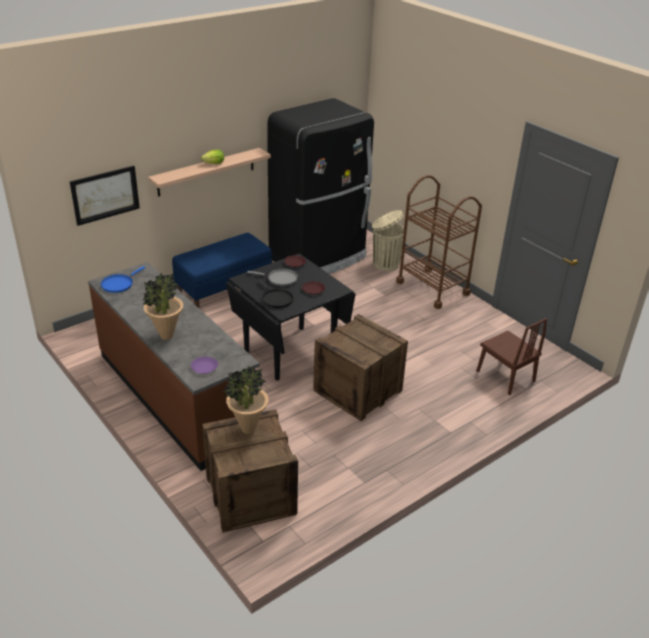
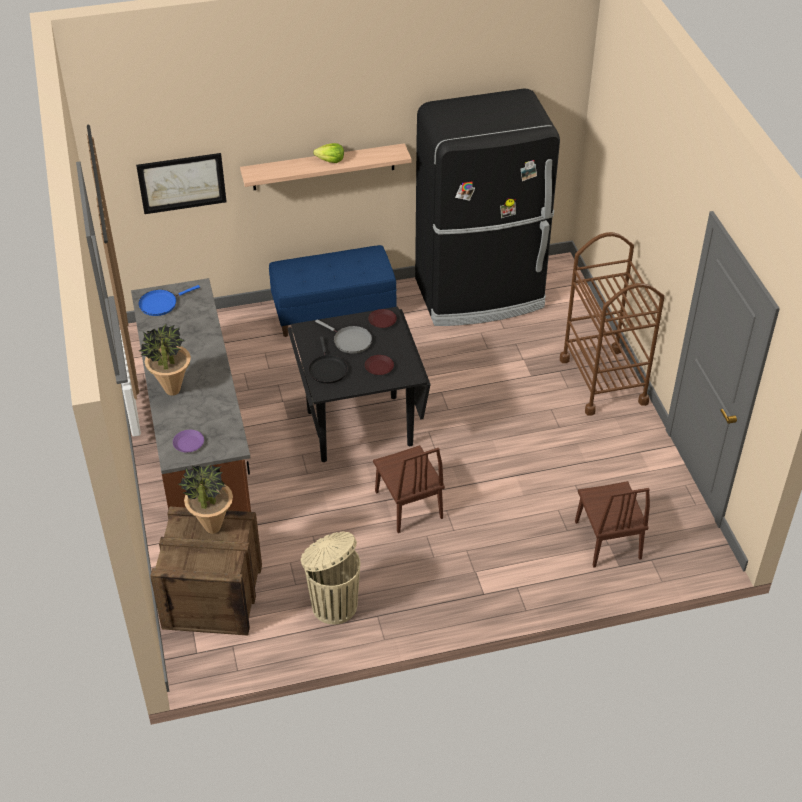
camera: 25 degrees right, 10 degrees up
(358, 391) = (408, 504): crate -> brown chair
(385, 264) = (563, 325): beige trash can -> beige trash can (333, 605)

